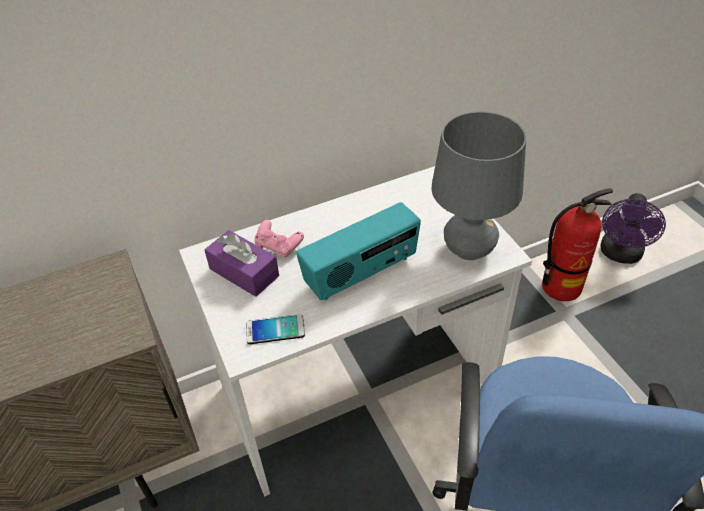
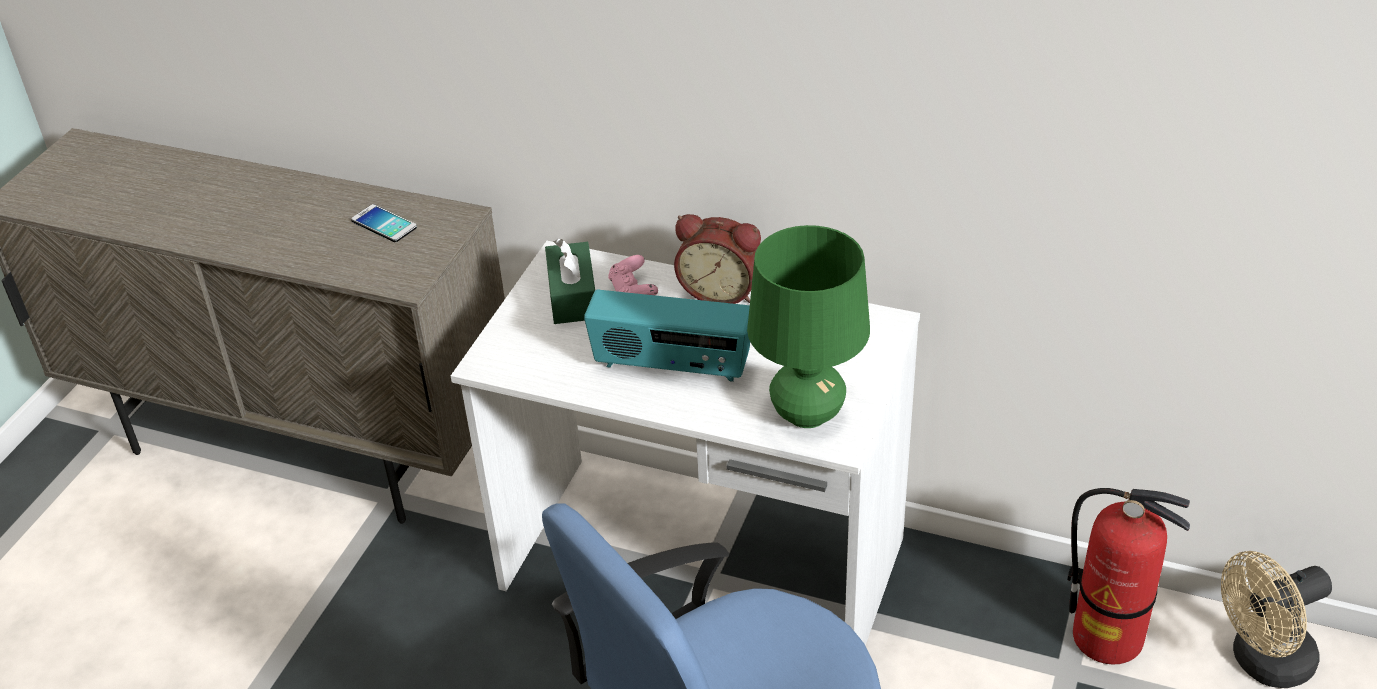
camera: 45 degrees right, 5 degrees down
(244, 272) = (572, 296): purple tissue box -> green tissue box
(275, 330) = (533, 363): phone -> phone (384, 224)
(328, 213) = (721, 290): none -> alarm clock
(468, 250) = (807, 414): grey table lamp -> green table lamp
(620, 255) = (1262, 662): purple fan -> beige fan

